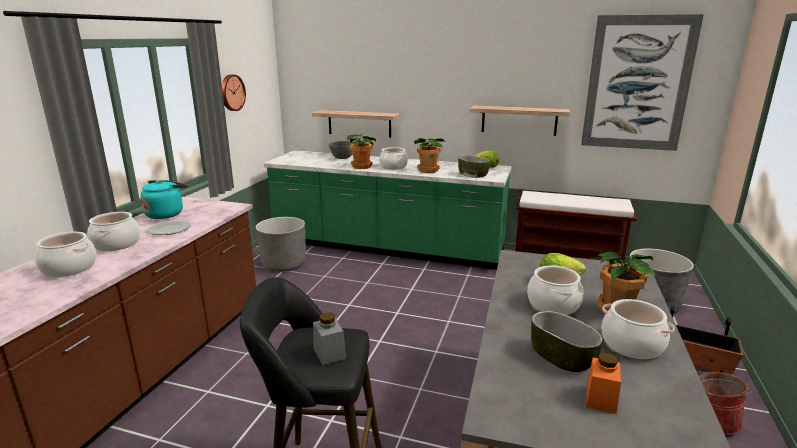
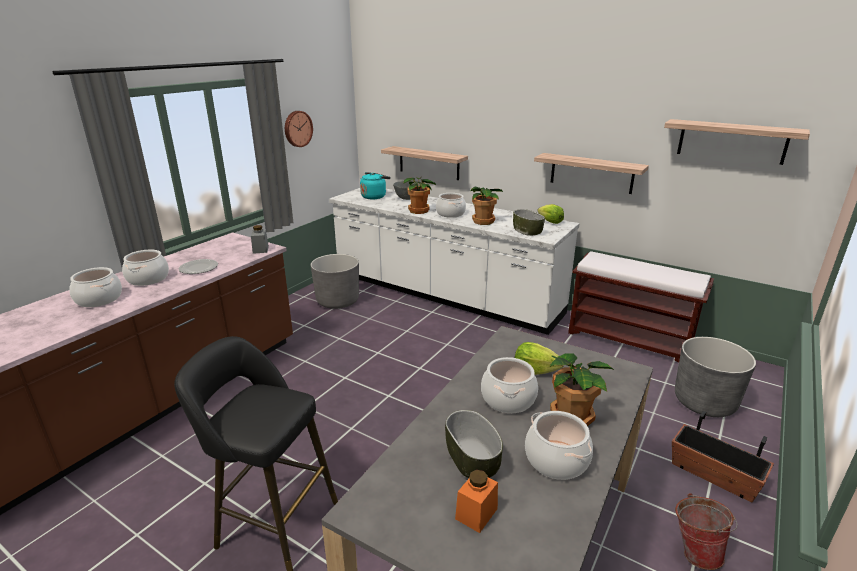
camera: 15 degrees right, 5 degrees up
(166, 214) = (206, 250): turquoise kettle -> turquoise kettle (374, 196)
(329, 353) = (262, 415): grey jar -> grey jar (260, 249)
(386, 248) = (444, 295): green counter -> white counter
(637, 84) = (731, 141): picture -> shelf

